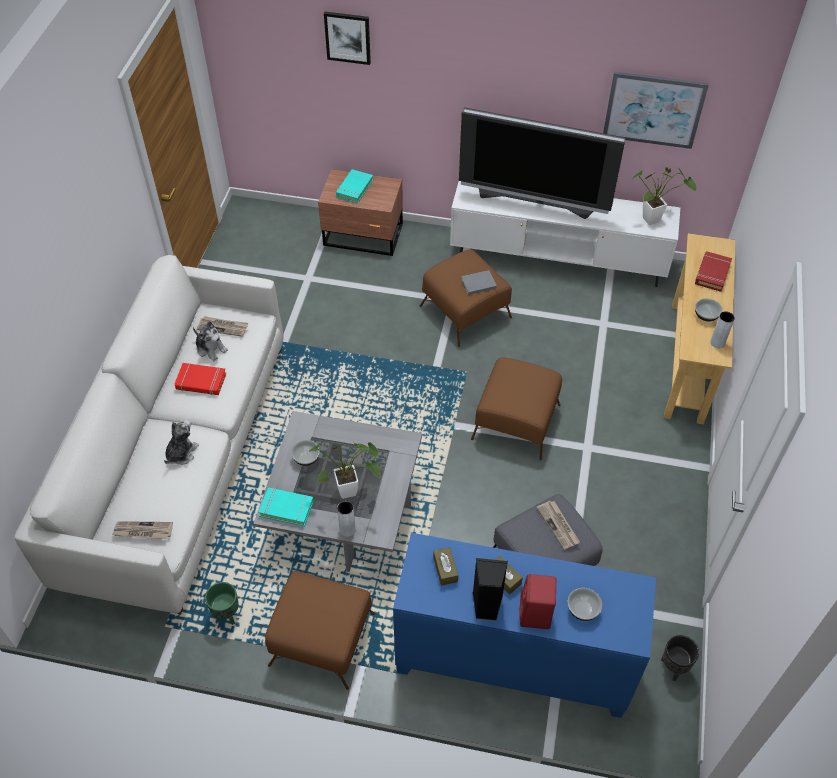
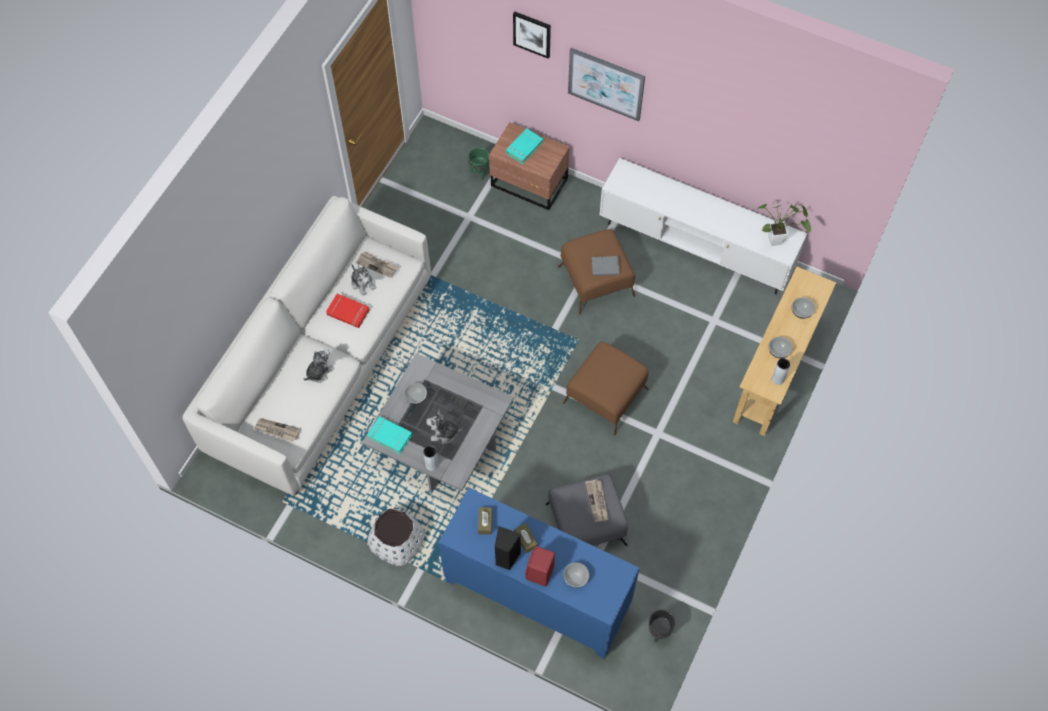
camera: 15 degrees right, 10 degrees up
(226, 614) = (330, 503): green planter -> green planter (479, 173)
(321, 638) = (396, 540): brown ottoman -> white planter
(352, 490) = (444, 433): potted plant -> plush toy
(535, 201) = (678, 198): television -> none
(653, 110) = (785, 156): picture -> picture (606, 84)
(712, 274) = (801, 312): red book -> bowl

